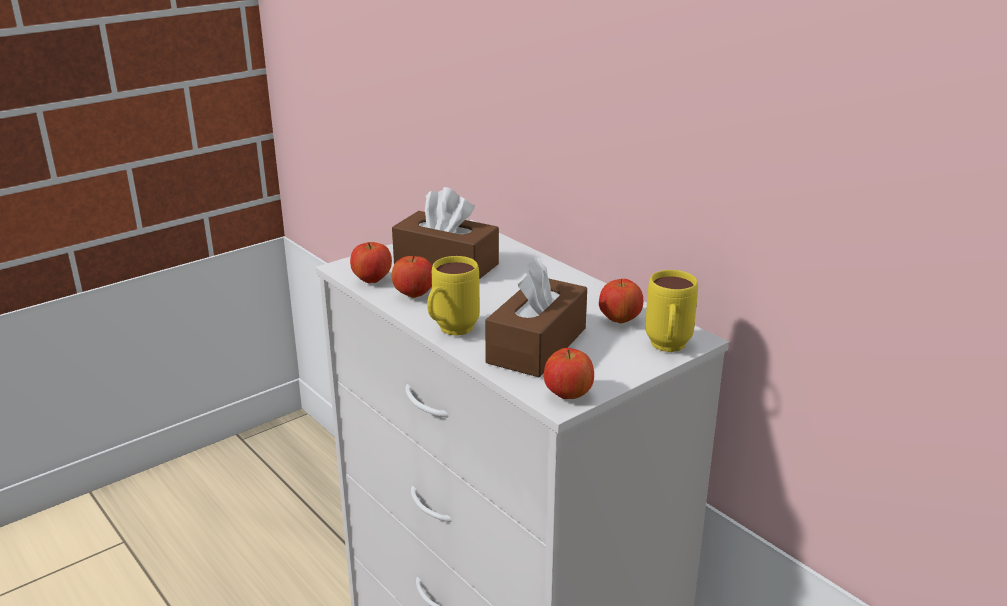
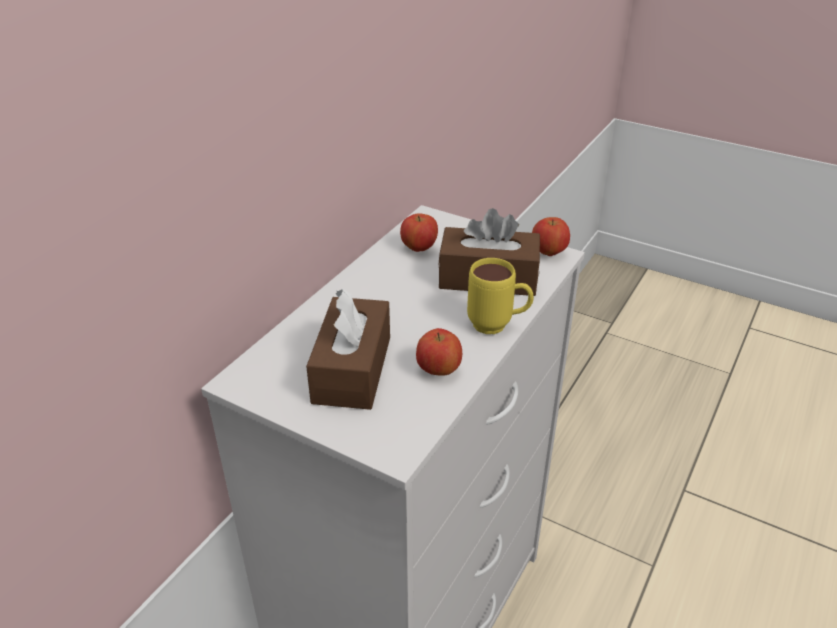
camera: 110 degrees left, 10 degrees up
(372, 280) = (421, 413): apple -> none
(667, 349) = (452, 224): yellow mug -> none

